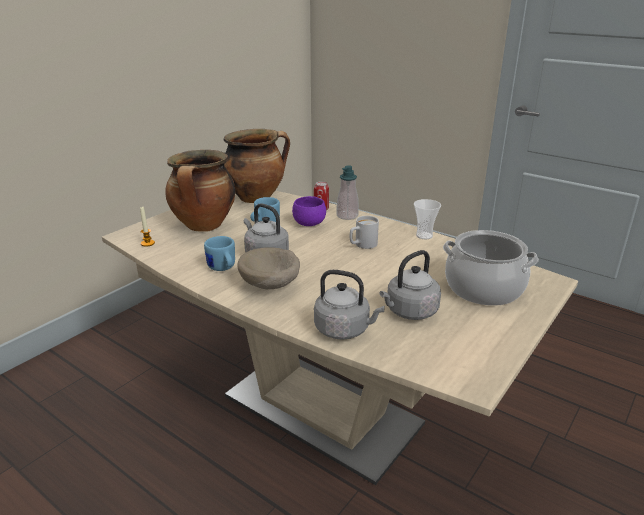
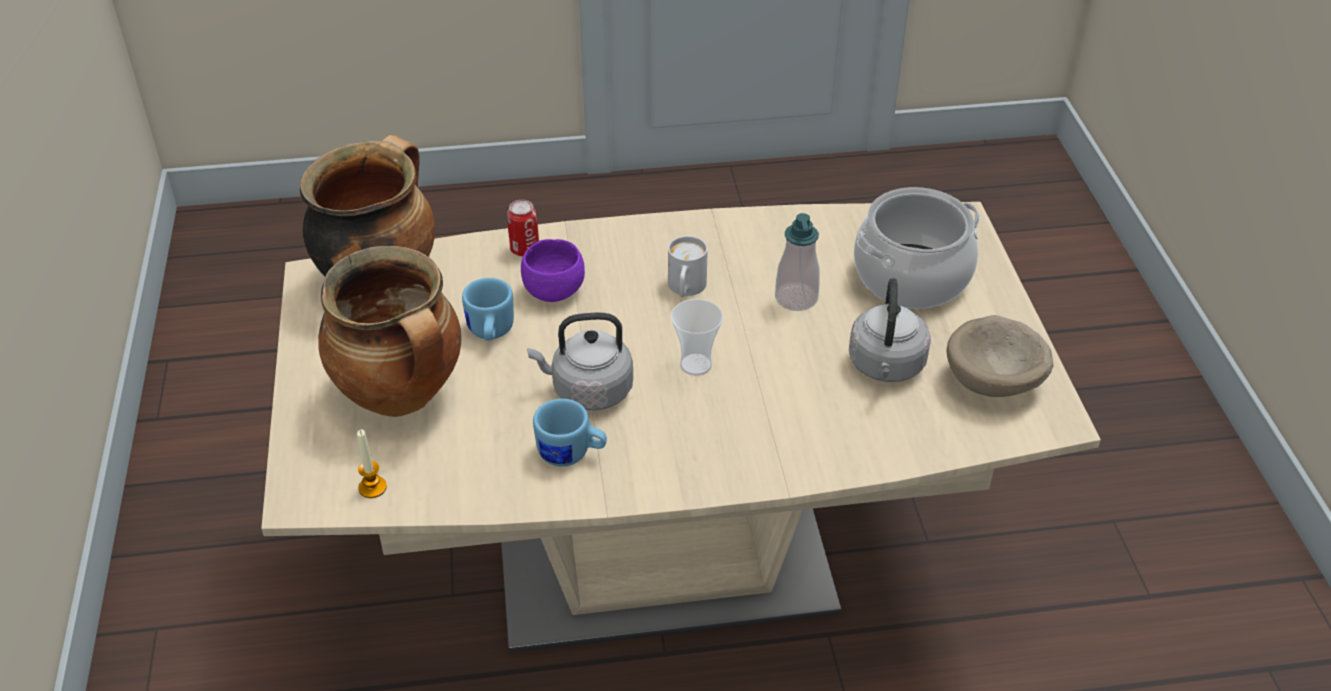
camera: 45 degrees left, 15 degrees up
(270, 286) = (680, 439): beige bowl -> beige bowl (995, 382)
(344, 330) = (859, 442): grey kettle -> none
(347, 216) = (583, 242): soap dispenser -> soap dispenser (796, 298)
(424, 236) = (736, 223): cup -> cup (696, 365)

